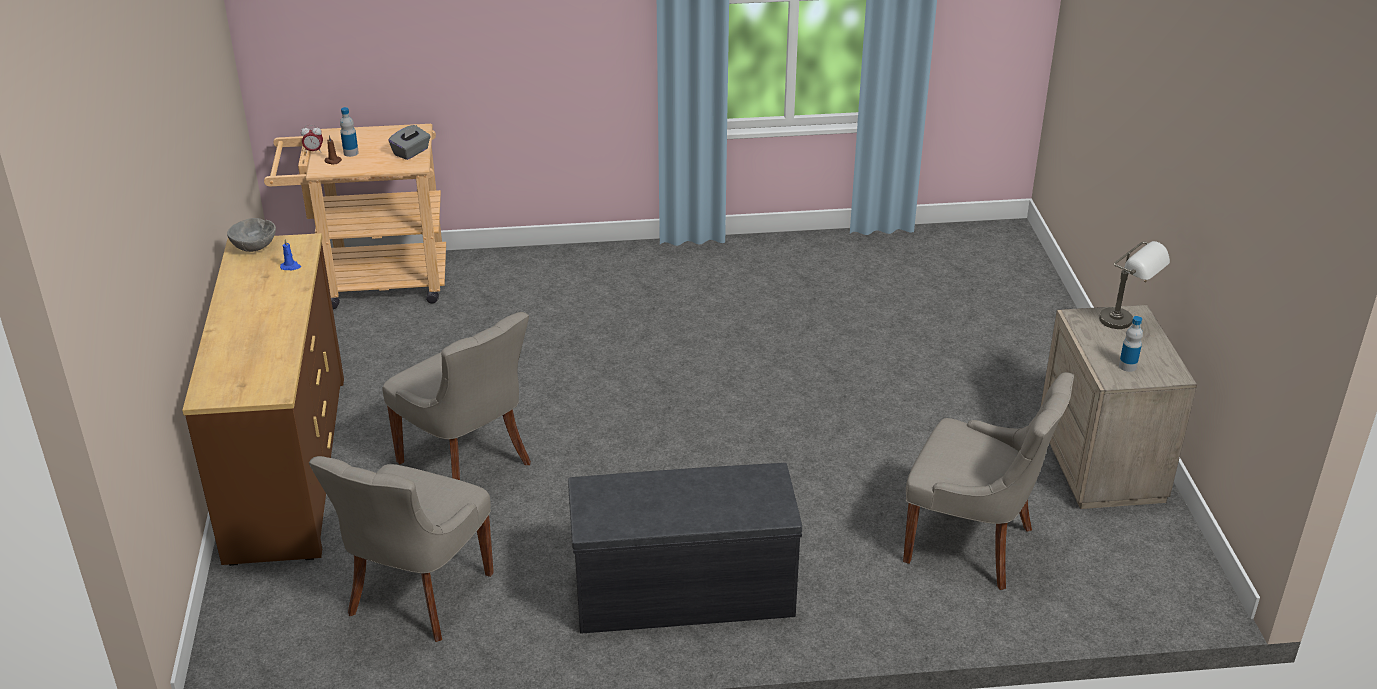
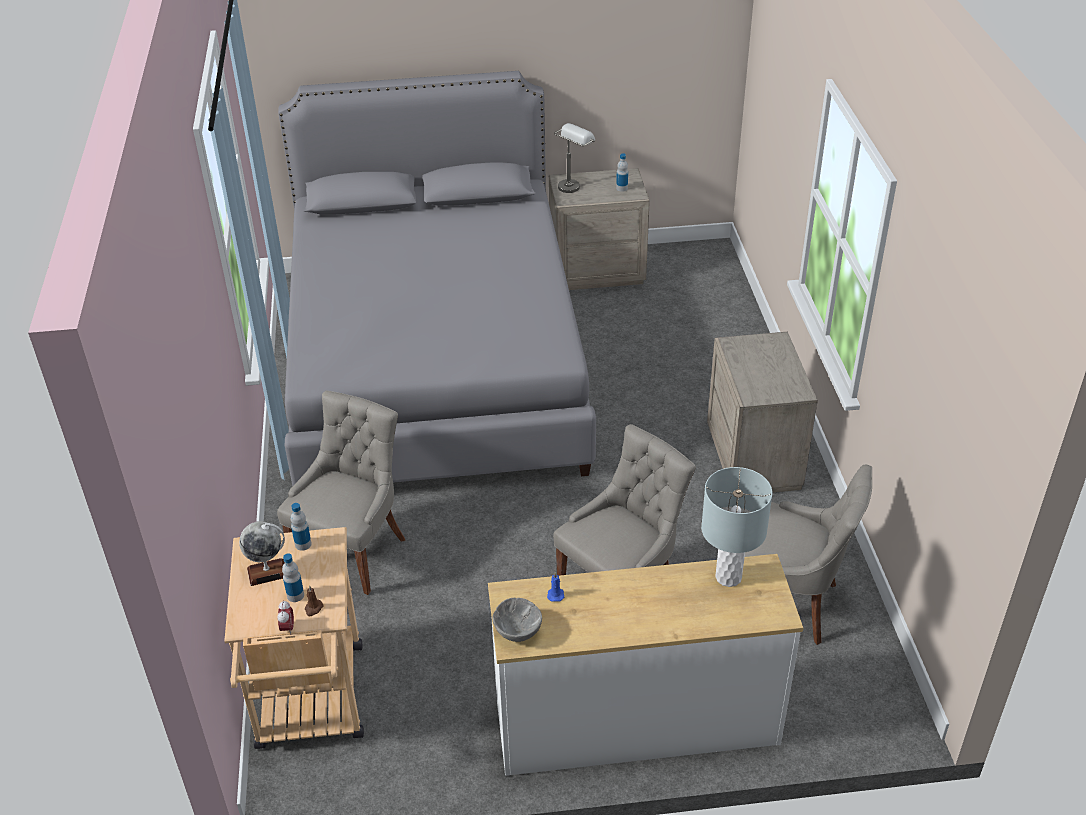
camera: 90 degrees left, 5 degrees up
(271, 367) = (728, 577): none -> grey table lamp
(286, 466) = (636, 724): brown dresser -> white dresser
(383, 139) = (267, 572): none -> globe
(411, 152) = (303, 544): grey tissue box -> bottle
(681, 592) = (755, 458): grey bench -> beige nightstand
(861, 331) = (435, 365): none -> grey bed
(972, 544) = (684, 328): grey chair -> grey chair (353, 551)

